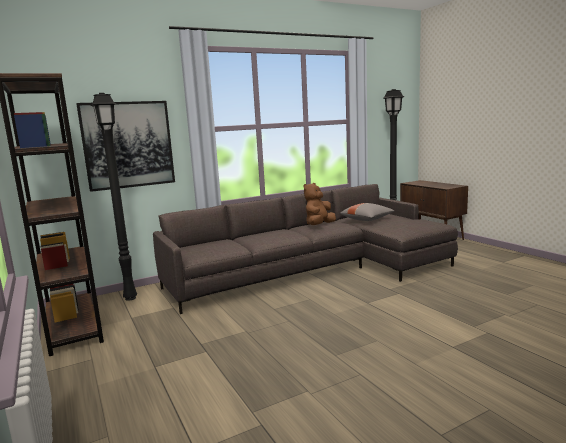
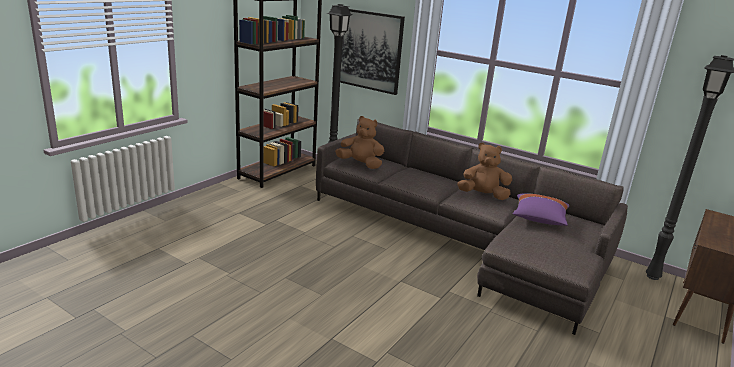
camera: 60 degrees right, 10 degrees up
(215, 249) = (360, 164): none -> brown plush toy
(367, 220) = (539, 219): grey pillow -> purple pillow

